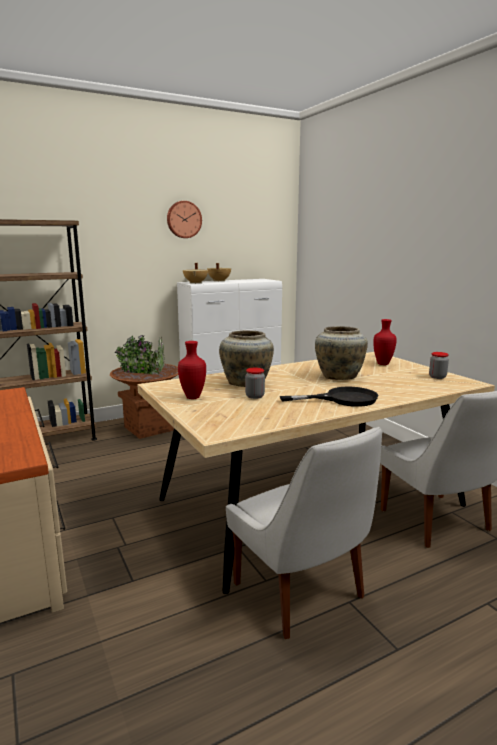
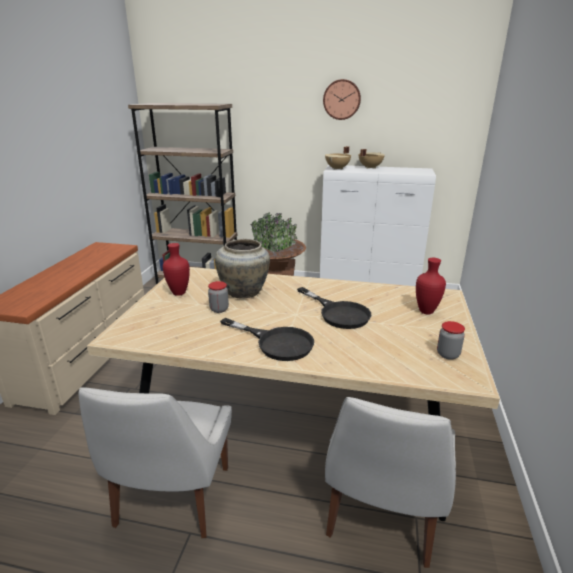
camera: 40 degrees right, 10 degrees up
(339, 377) = (338, 313): beige vase -> black frying pan

